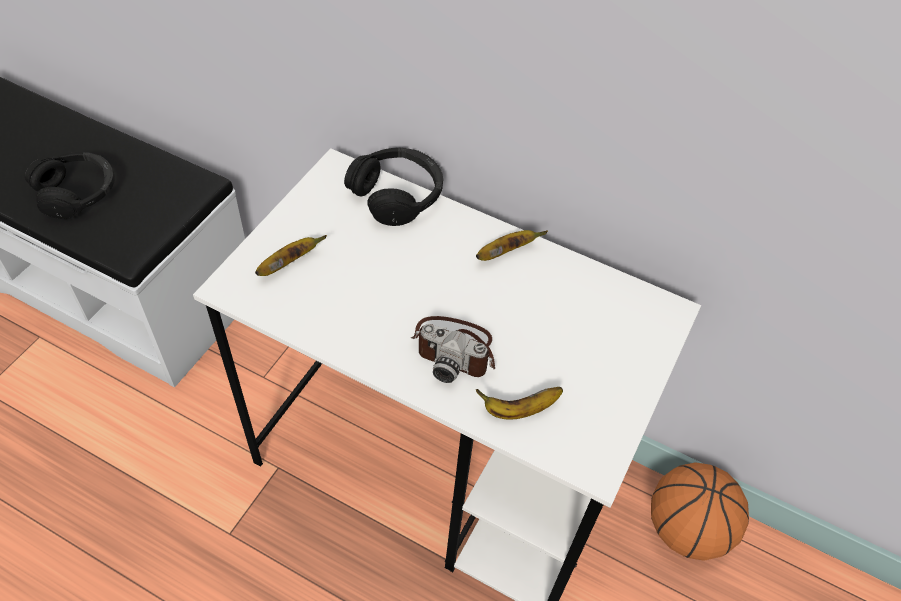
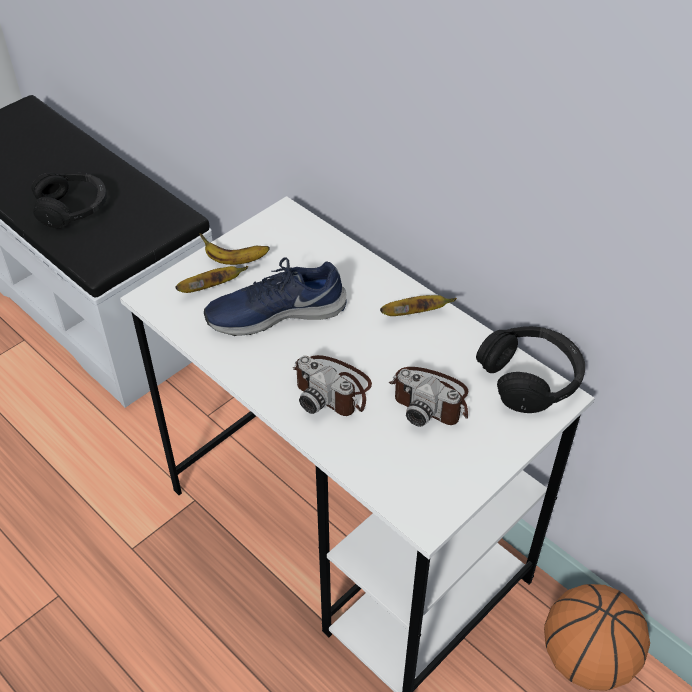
camera: 20 degrees right, 5 degrees down
(366, 278) = (275, 312): none -> blue shoe
(397, 195) = (331, 246): black headphones -> black headphones (530, 378)
(519, 410) = (372, 453): banana -> banana (235, 261)
(554, 339) = (431, 399): none -> camera

